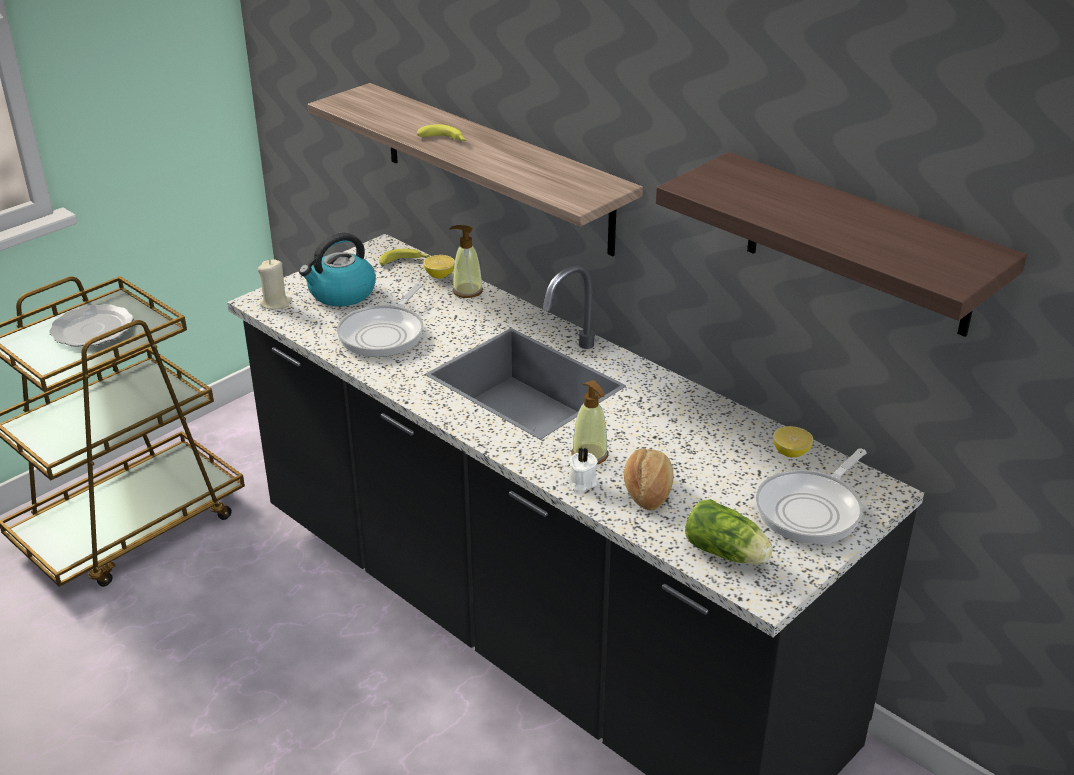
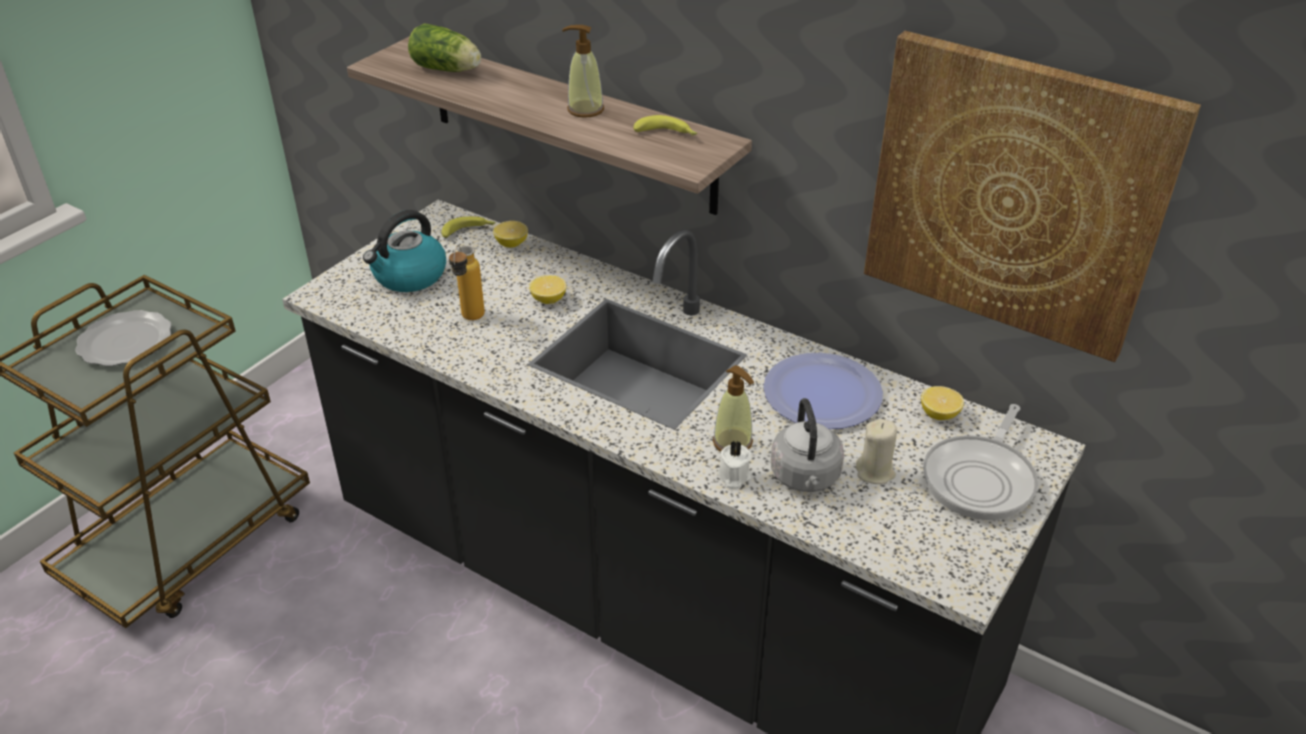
camera: 10 degrees left, 5 degrees up
(276, 303) = (338, 295): beige candle -> beige candle (875, 472)
(384, 334) = (470, 320): frying pan -> bottle
(444, 140) = (517, 101): banana -> banana (667, 134)
(459, 324) = (548, 300): none -> lemon
(467, 291) = (546, 259): soap dispenser -> soap dispenser (585, 110)
(647, 491) = (805, 478): bread -> grey kettle
(685, 424) = (822, 393): none -> plate
(727, 554) = (911, 543): lettuce -> lettuce (448, 70)
(858, 245) = (1015, 195): shelf -> picture

